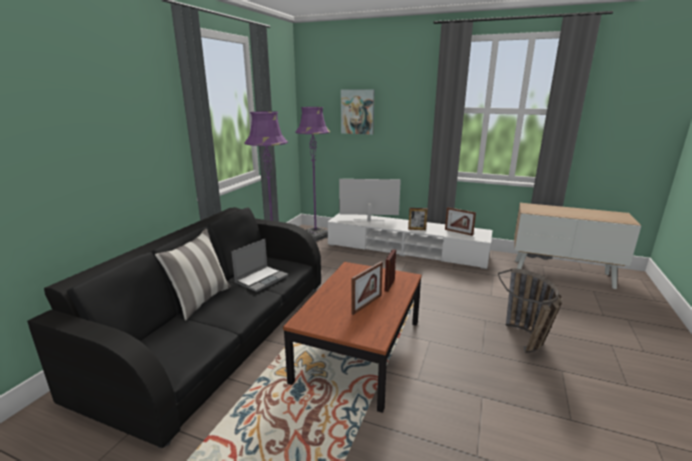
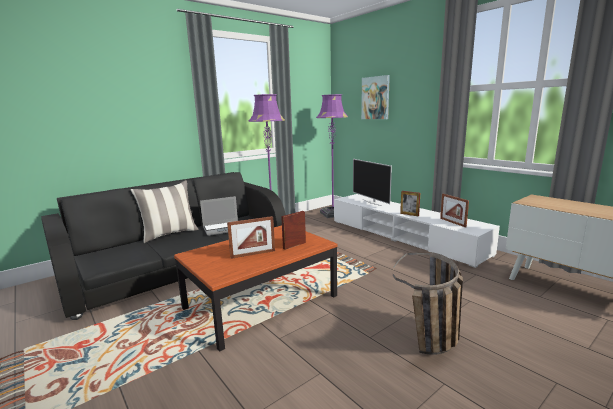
camera: 30 degrees right, 5 degrees down
(368, 220) = (372, 202): television -> television turned 150 degrees counterclockwise

